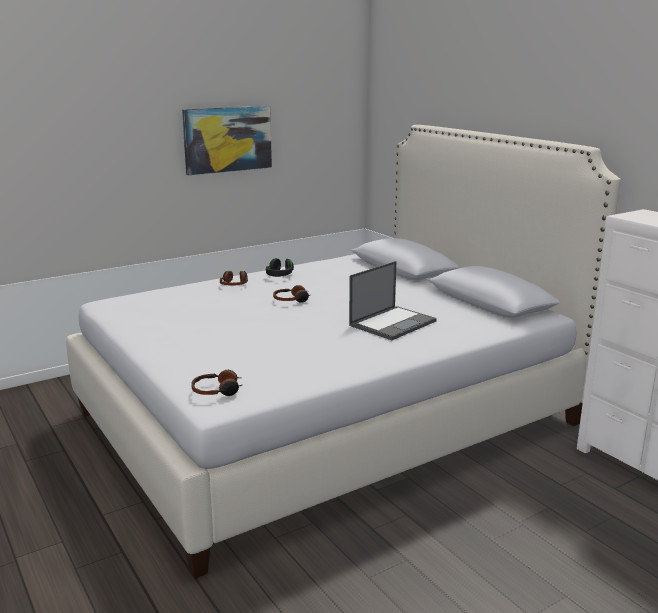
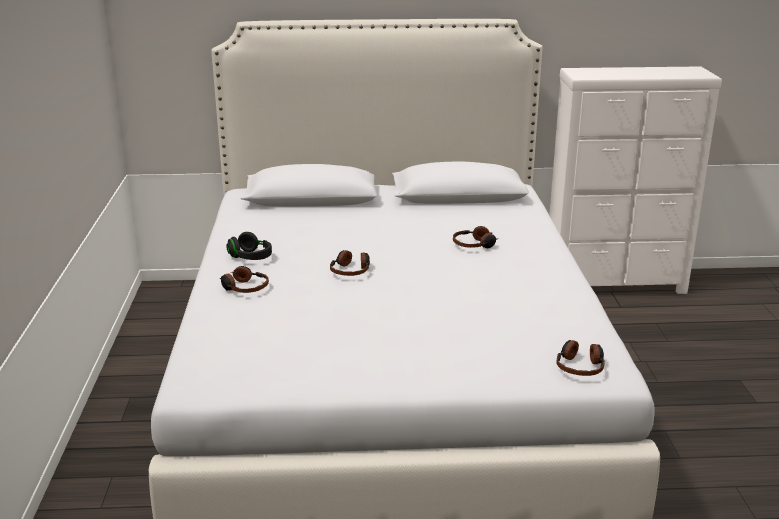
camera: 60 degrees left, 5 degrees up
(227, 139) = (47, 92): picture -> none
(393, 323) = (474, 245): laptop -> headphones

